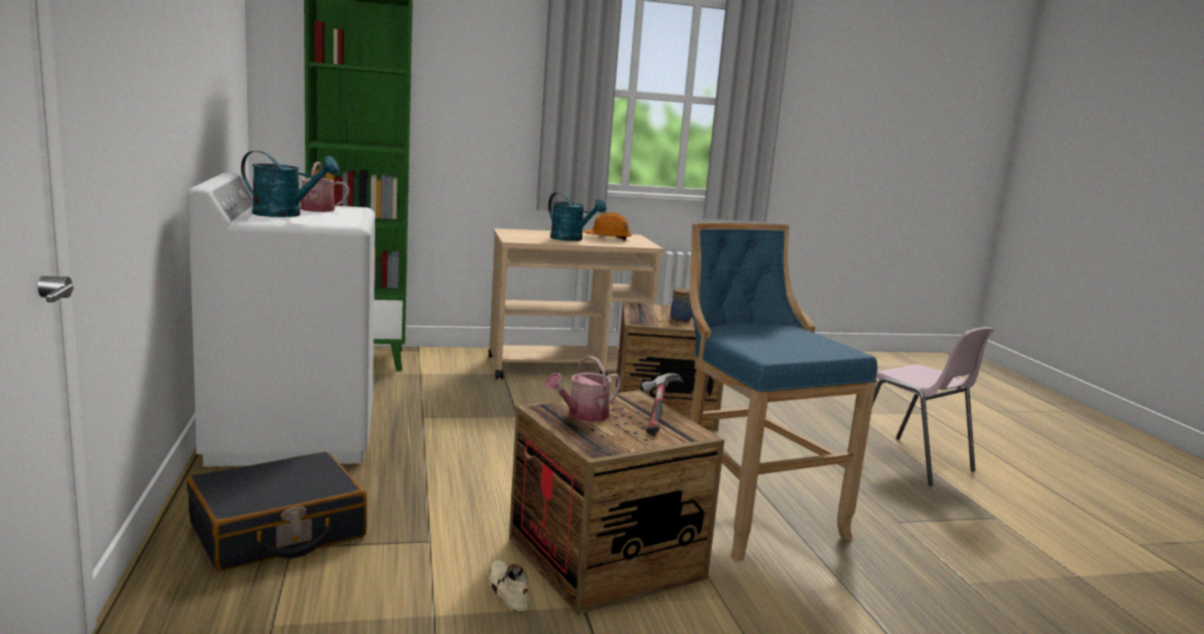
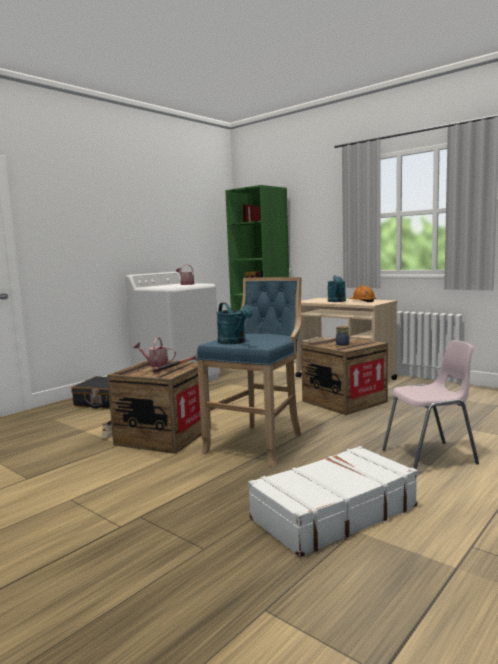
camera: 55 degrees right, 5 degrees down
(286, 214) = (165, 285): turquoise watering can -> turquoise watering can (234, 342)
(912, 461) = (430, 457): pink chair -> pink chair turned 120 degrees counterclockwise
(1024, 567) = (332, 512): none -> white suitcase

